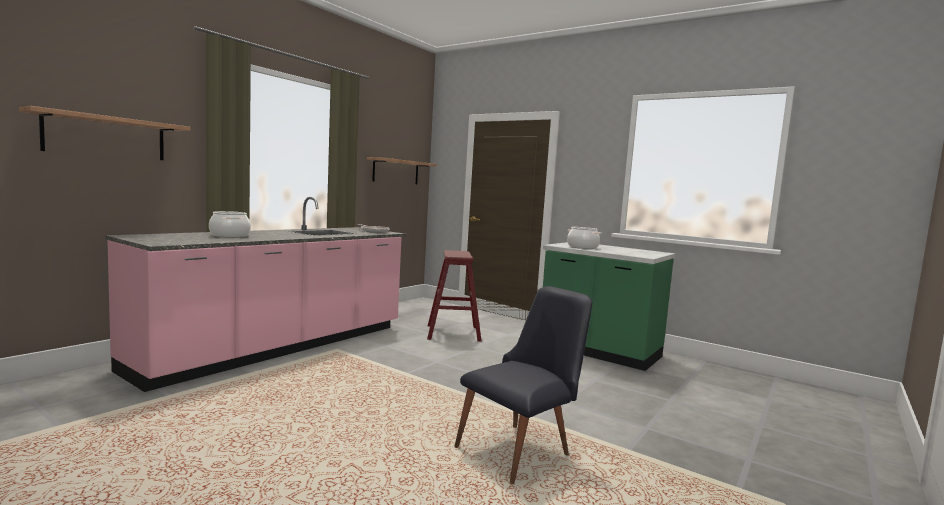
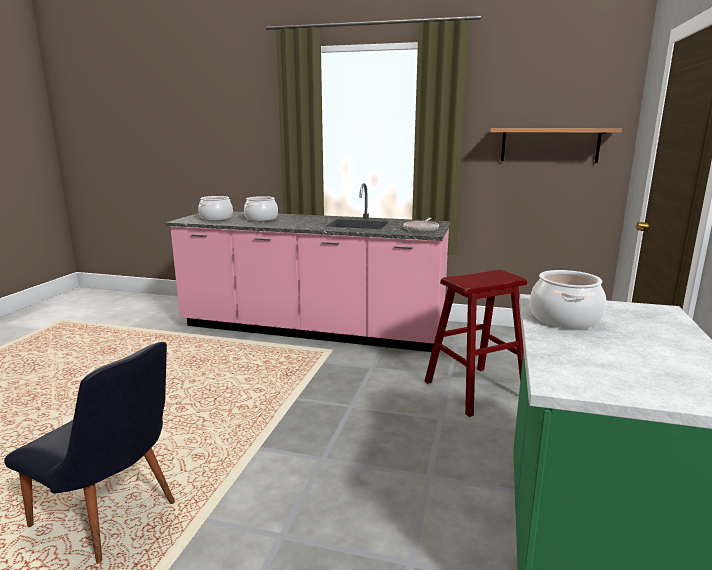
camera: 70 degrees right, 10 degrees up
(106, 137) = (221, 136): shelf -> none
(180, 239) = (216, 218): none -> cooking pot

